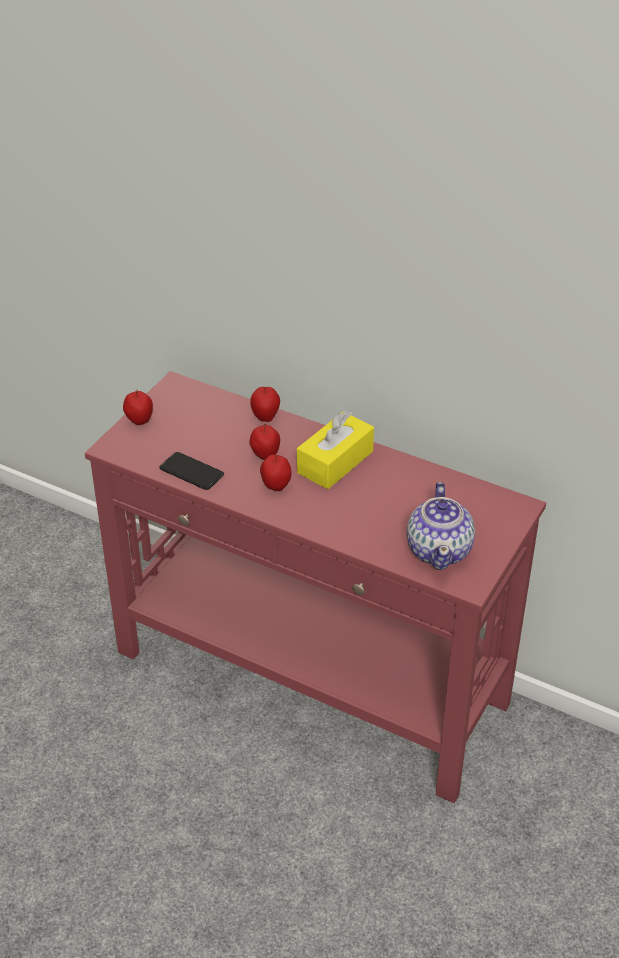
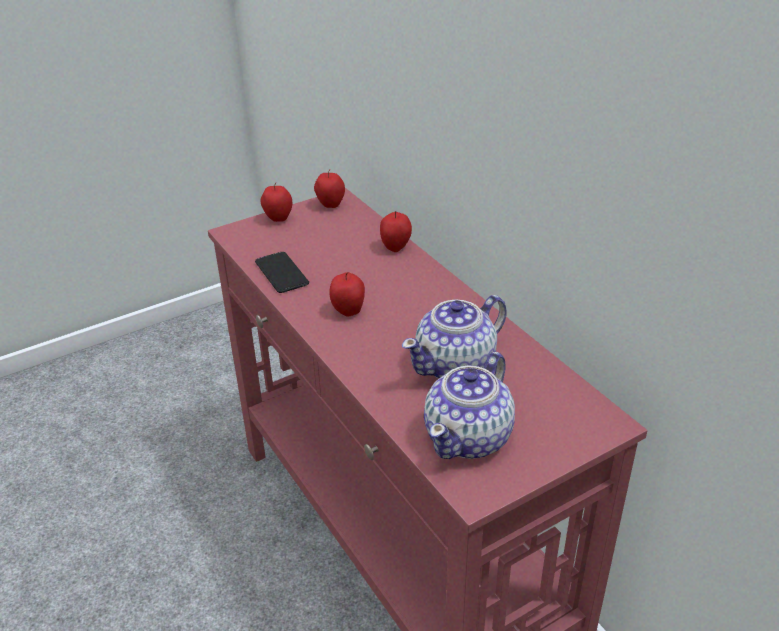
camera: 30 degrees right, 5 degrees down
(265, 456) = (363, 281): apple -> apple (330, 205)
(335, 462) = (429, 308): yellow tissue box -> none
(391, 502) = (456, 366): none -> teapot

